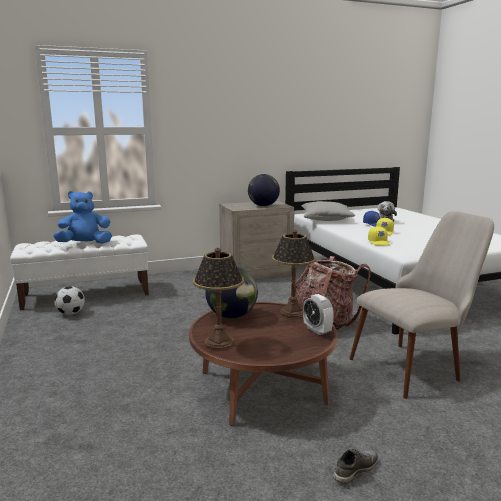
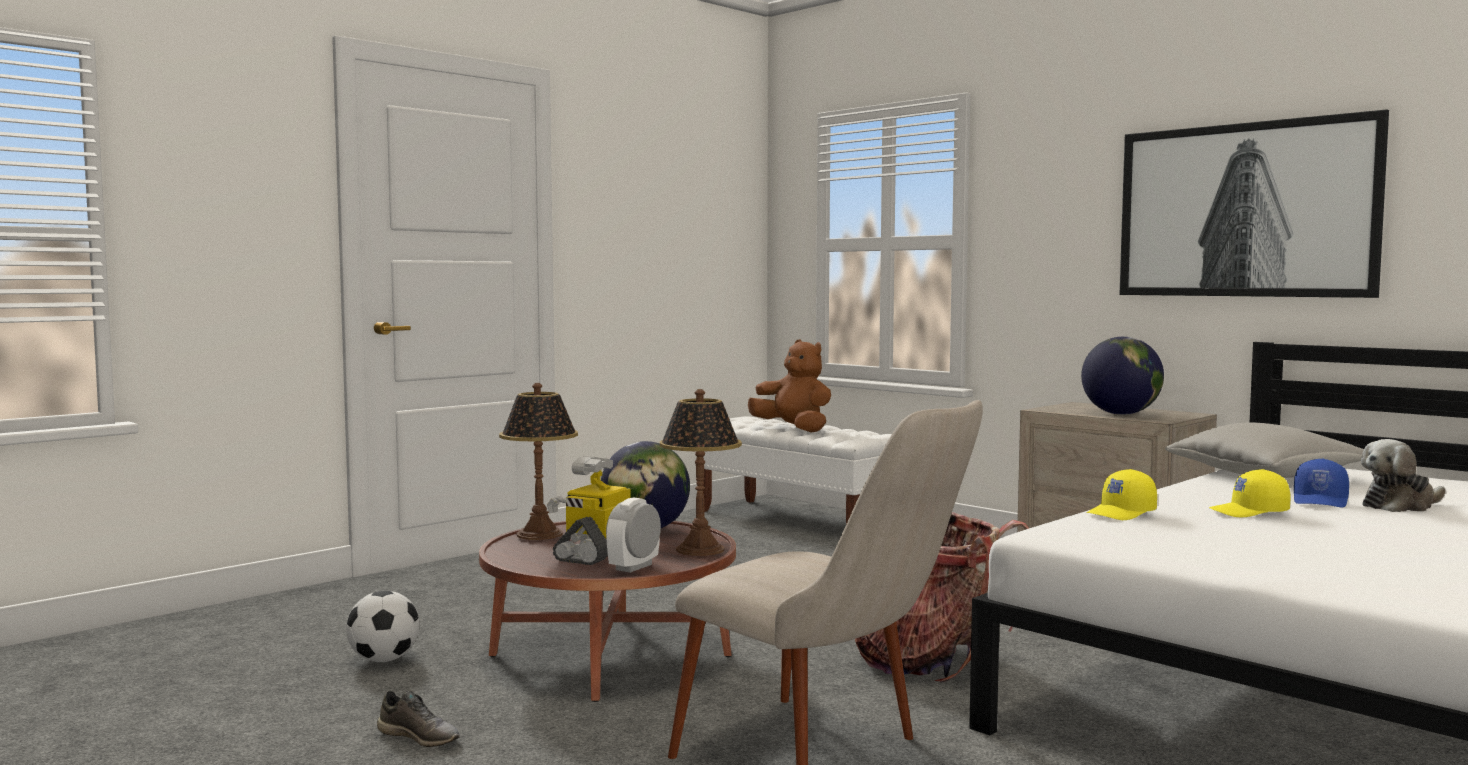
camera: 65 degrees right, 10 degrees down
(71, 313) = (723, 529): football -> football (384, 660)
(85, 244) = (794, 429): blue plush toy -> brown plush toy
(275, 334) = (598, 553): none -> toy robot
(278, 120) = (1244, 210): none -> picture

